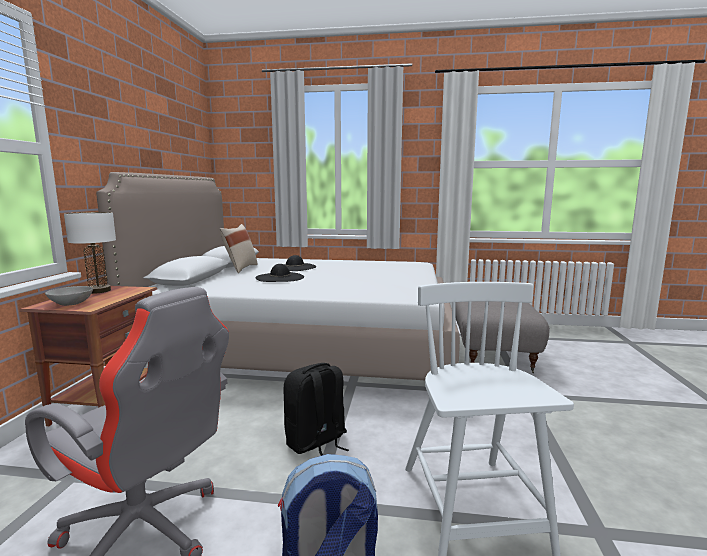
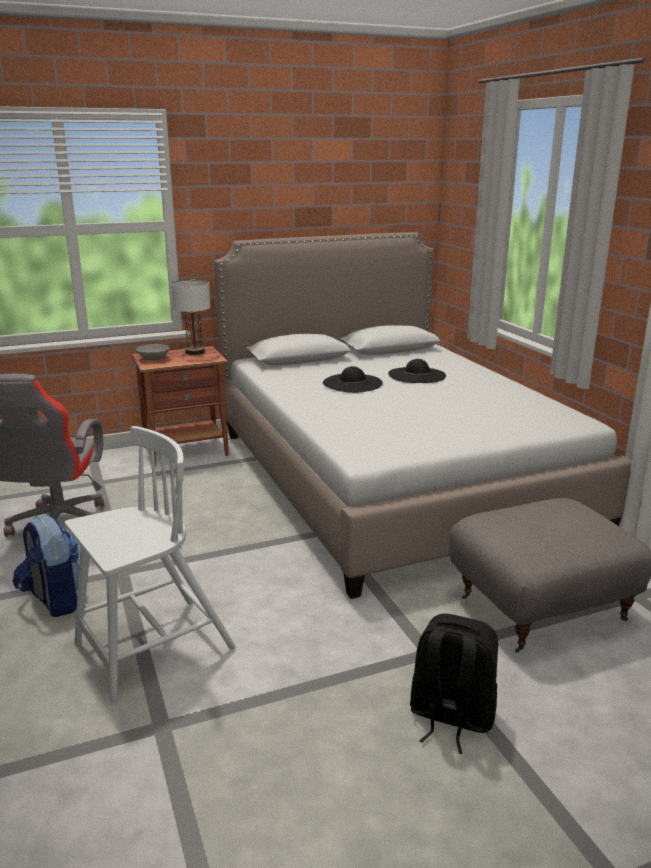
camera: 60 degrees right, 10 degrees up
(240, 268) = (372, 359): beige pillow -> none
(316, 442) = (200, 548): black backpack -> black backpack (450, 717)

